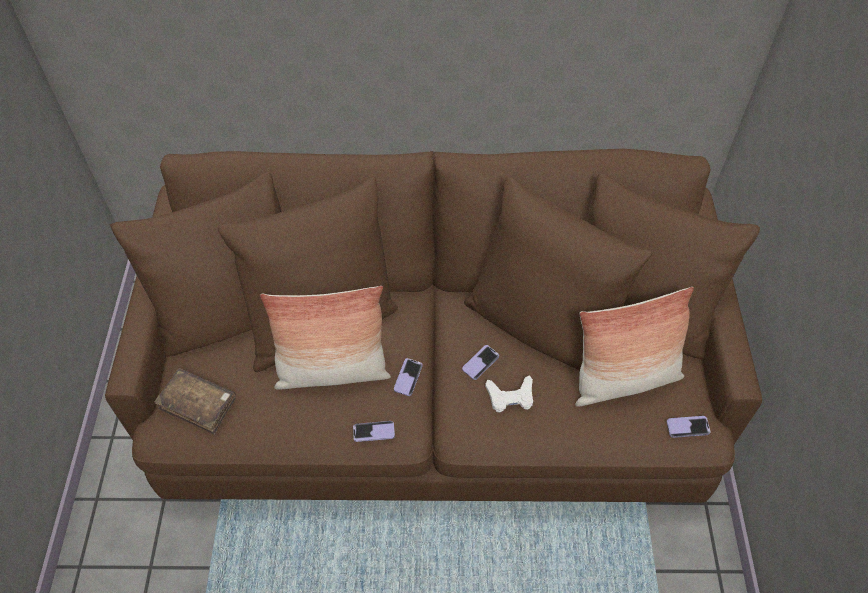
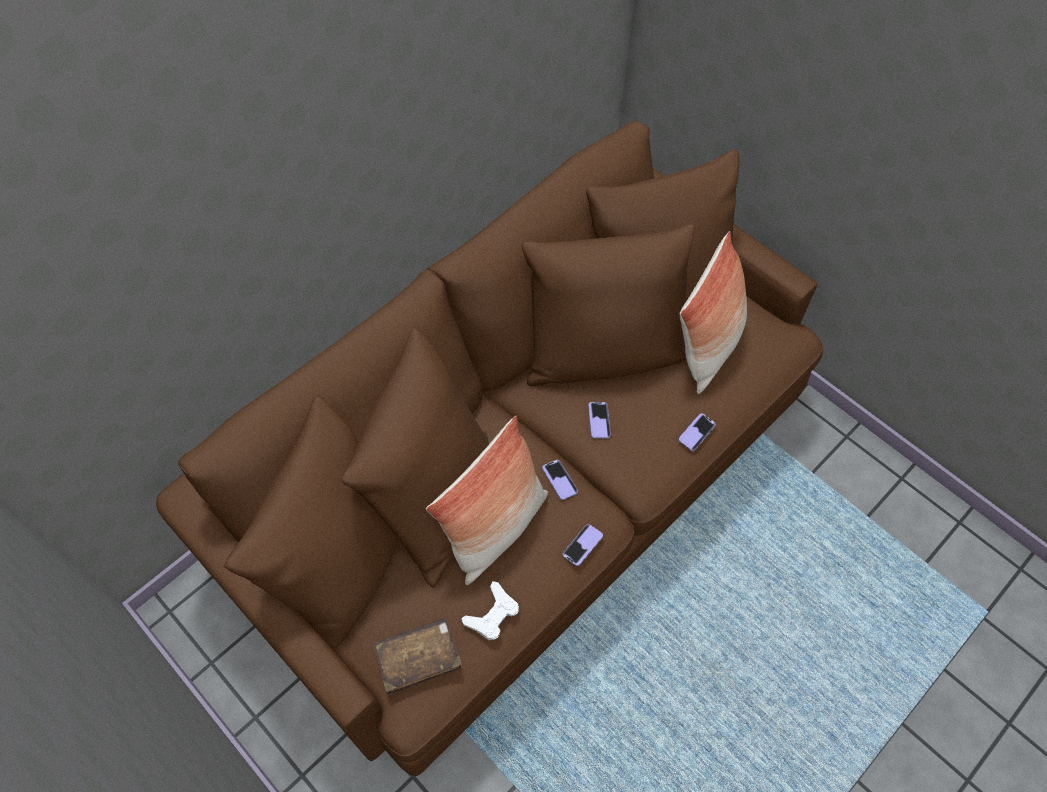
camera: 45 degrees left, 5 degrees up
(510, 397) = (648, 427): white game controller -> white game controller (492, 614)
(687, 427) = (781, 345): phone -> phone (696, 433)

